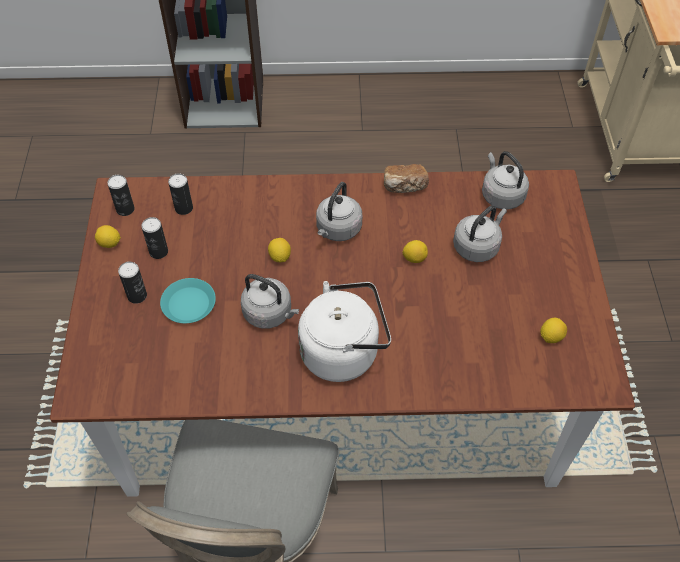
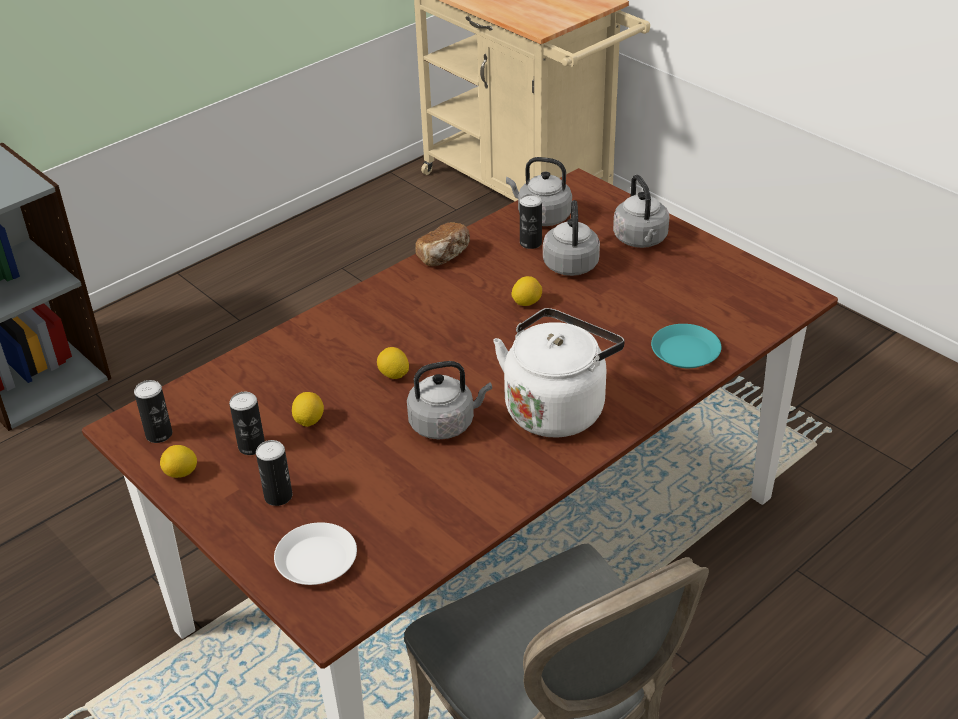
camera: 40 degrees left, 15 degrees down
(112, 352) = (316, 559): none -> white plate
(184, 208) = (230, 395): can -> can (530, 243)
(188, 304) = (347, 468): turquoise plate -> turquoise plate (685, 352)
(337, 230) = (423, 322): grey kettle -> grey kettle (641, 240)
(551, 337) = (716, 290): lemon -> lemon (309, 421)

